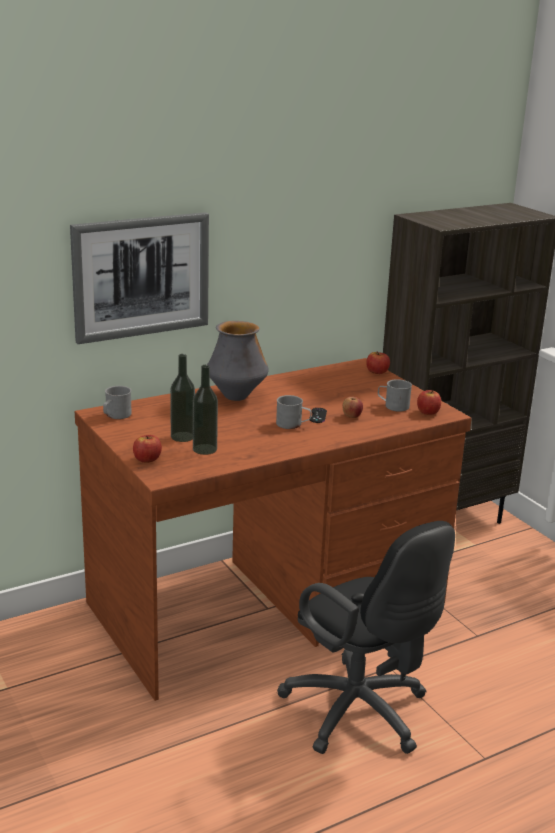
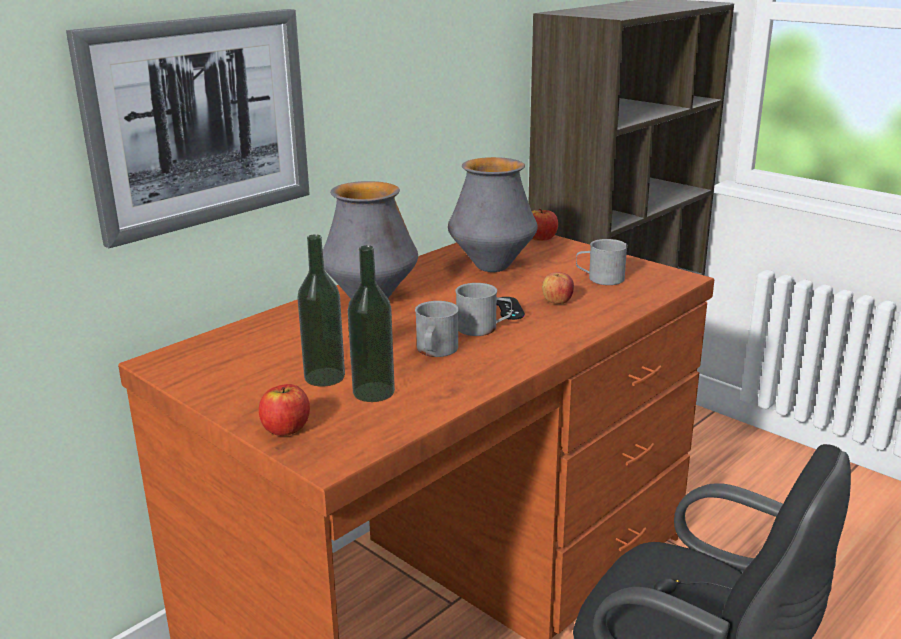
camera: 15 degrees left, 0 degrees up
(116, 415) = (194, 360): grey mug -> grey mug (435, 351)
(328, 387) = (492, 267): none -> vase
(428, 412) = (653, 280): apple -> none

